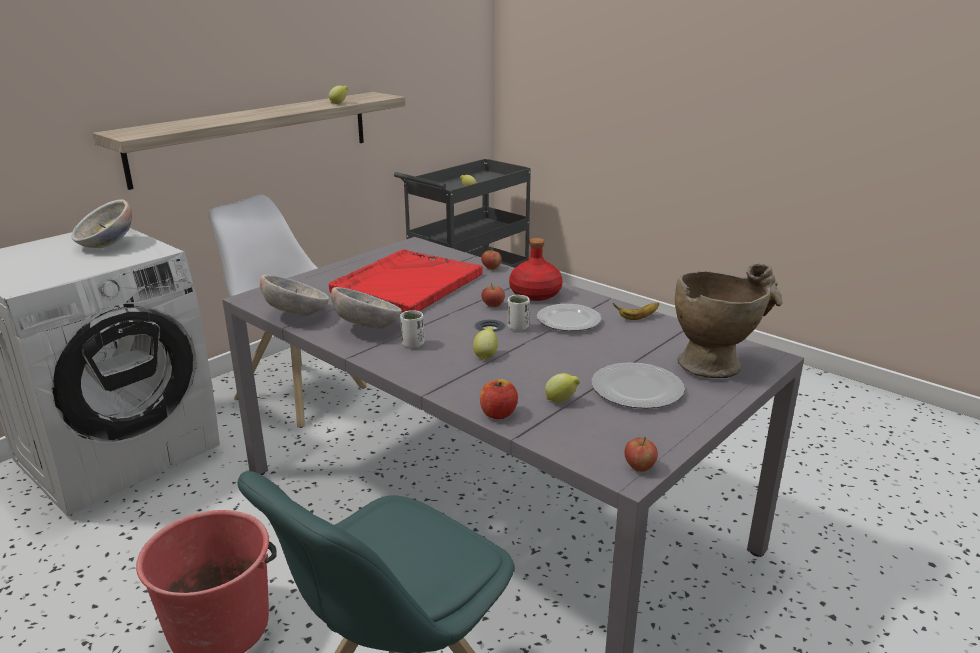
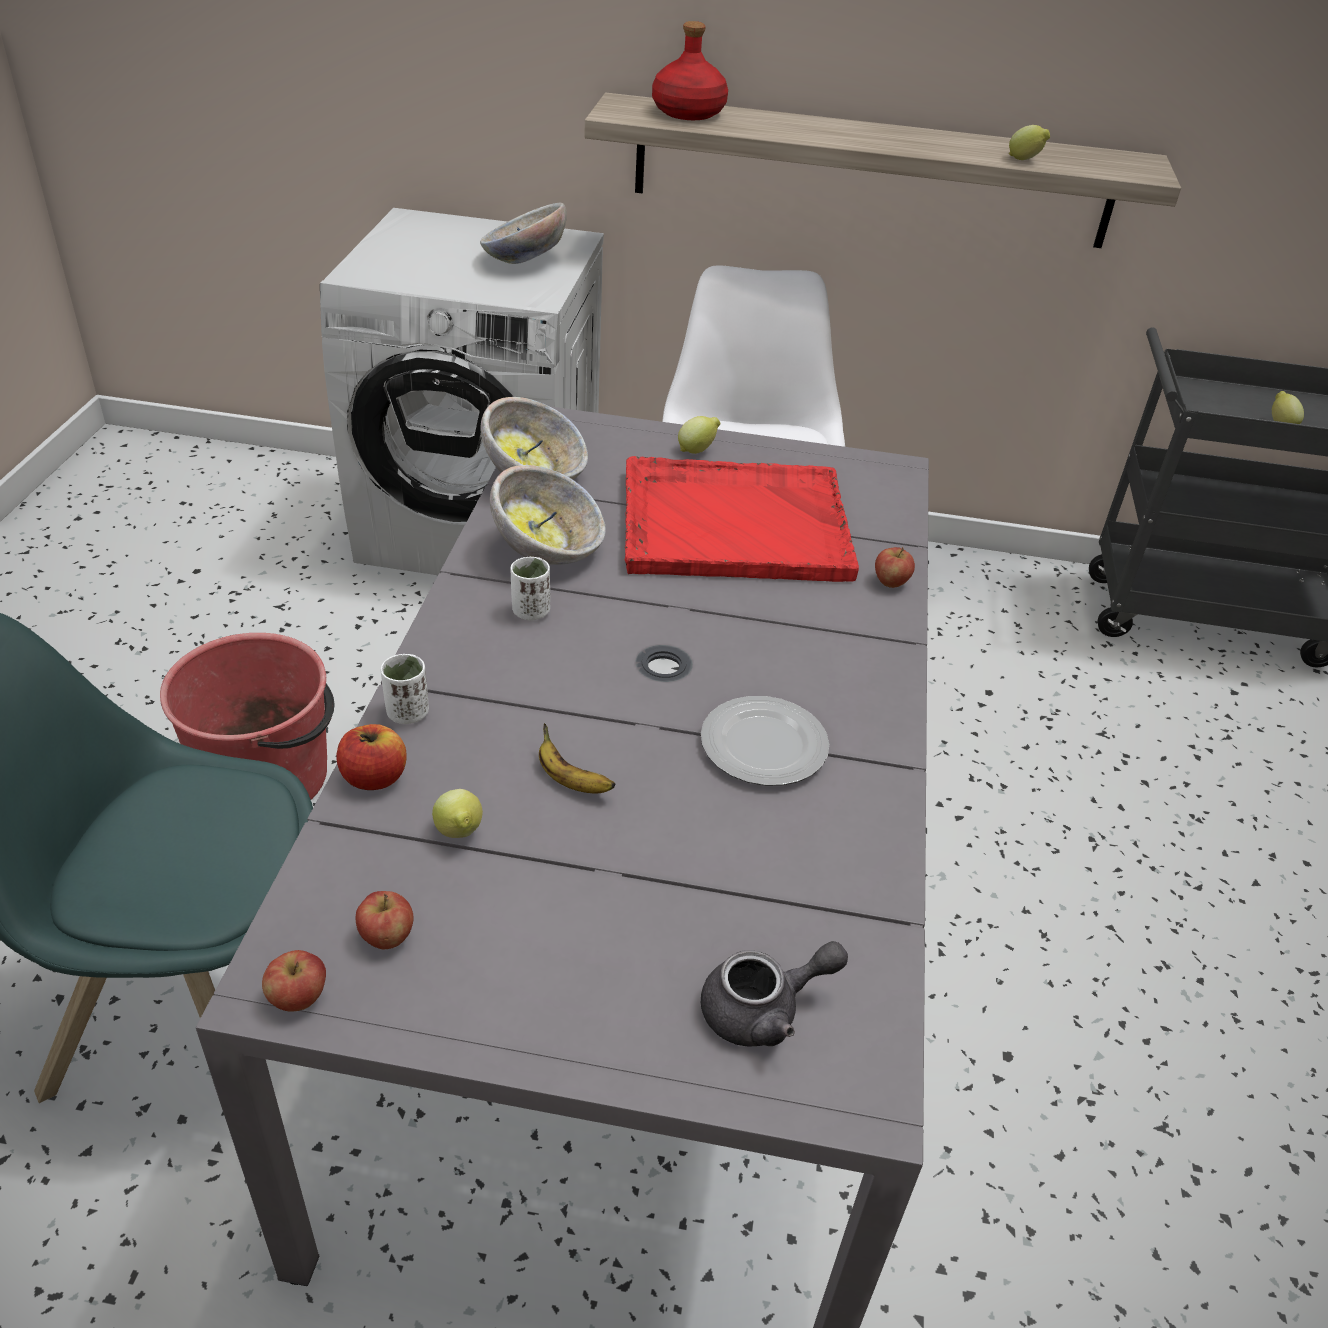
camera: 55 degrees right, 15 degrees up
(486, 355) = (553, 696): lemon -> lemon (697, 450)
(493, 306) = (740, 639): apple -> apple (386, 937)
(518, 327) = (681, 695): white cup -> white cup (407, 713)
(536, 294) = (838, 669): red bottle -> red bottle (689, 113)
(635, 389) = (566, 915): plate -> none
(637, 318) = (864, 832): banana -> banana (570, 781)
(717, 363) = (763, 1010): beige vase -> grey teapot

